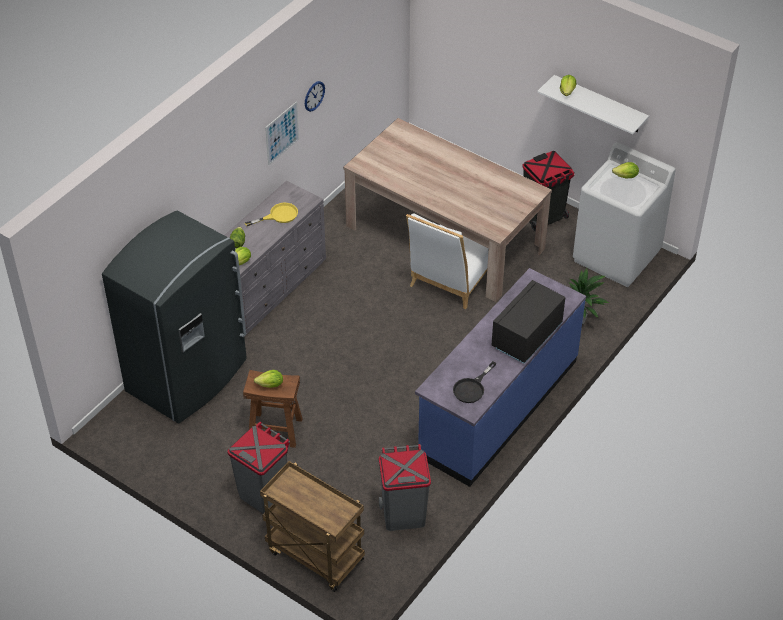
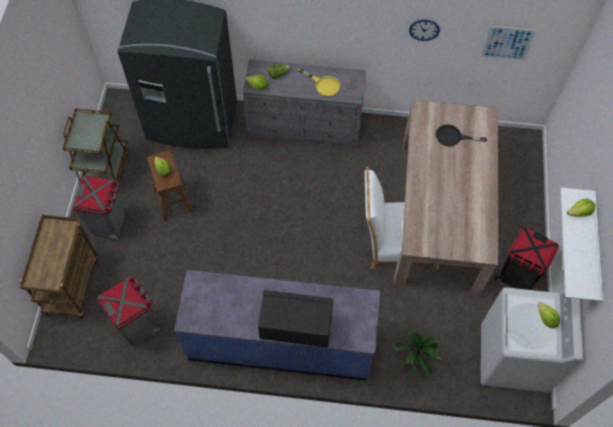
camera: 60 degrees right, 15 degrees up
(190, 476) = (105, 171): none -> brown cart
(282, 133) = (373, 33): picture -> picture (507, 43)
(472, 388) = (212, 310): black frying pan -> black frying pan (453, 137)

